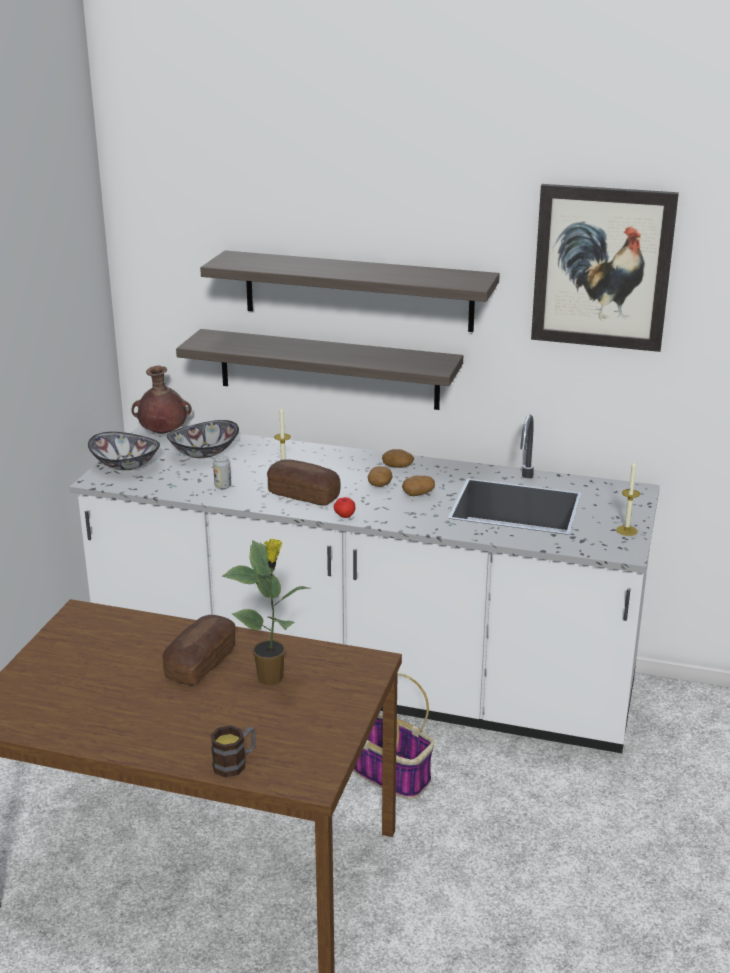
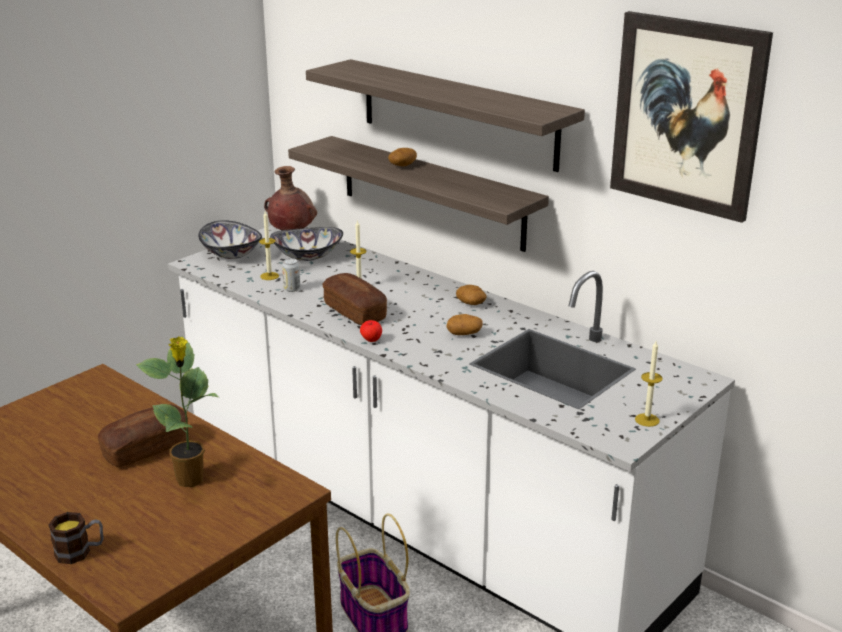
camera: 25 degrees right, 0 degrees up
(187, 478) = (269, 276): none -> candle
(379, 485) = (435, 317): potato -> potato (402, 165)

